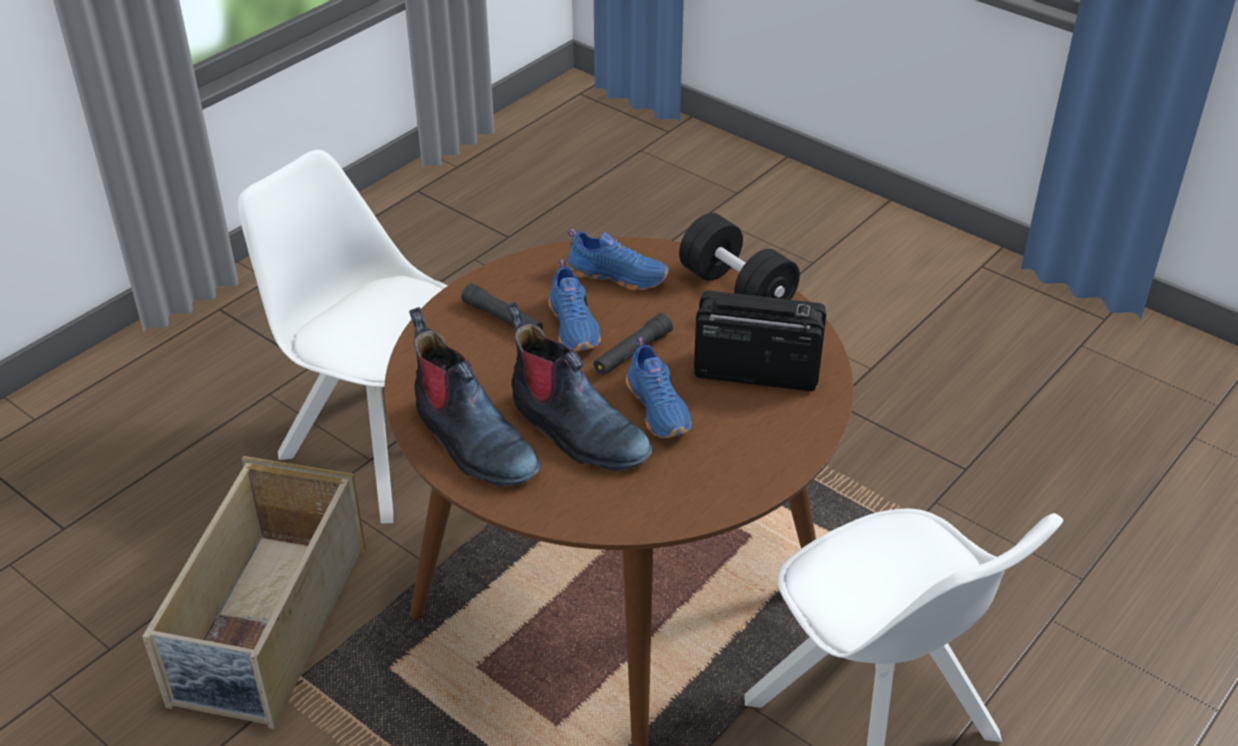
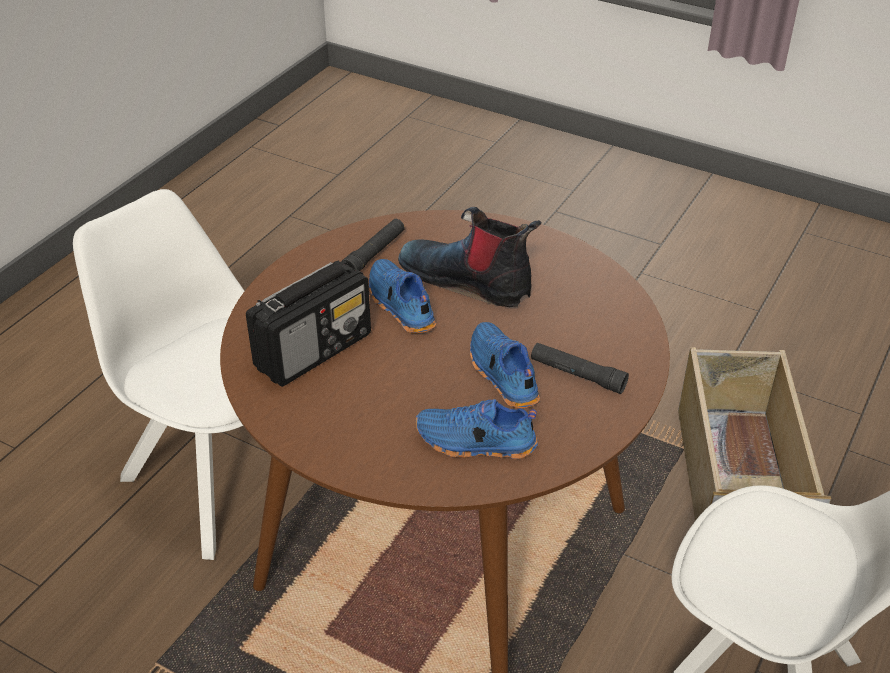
camera: 170 degrees right, 0 degrees up
(471, 441) = (550, 263): boot -> none
(632, 353) = (436, 354): black flashlight -> black flashlight (374, 253)
(737, 290) = (337, 441): black dumbbell -> none
(755, 371) = (314, 350): radio -> radio turned 45 degrees counterclockwise

